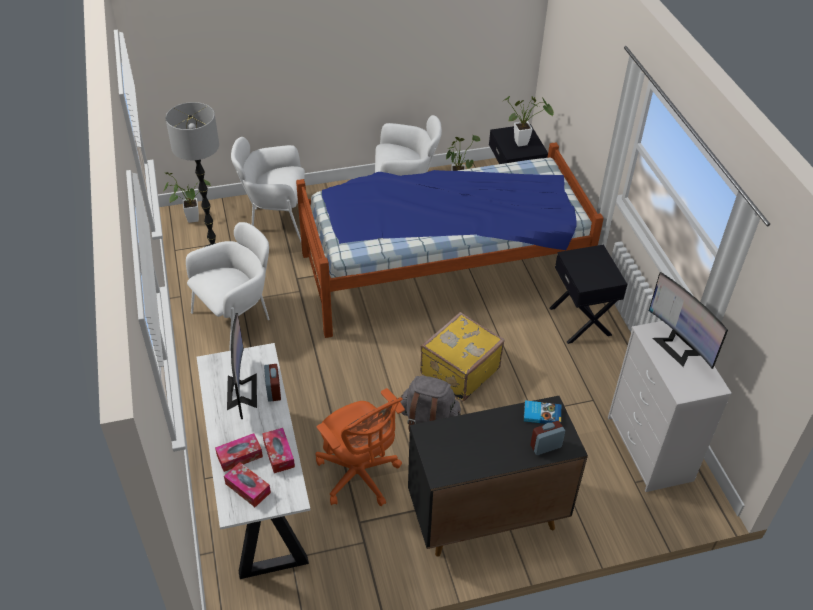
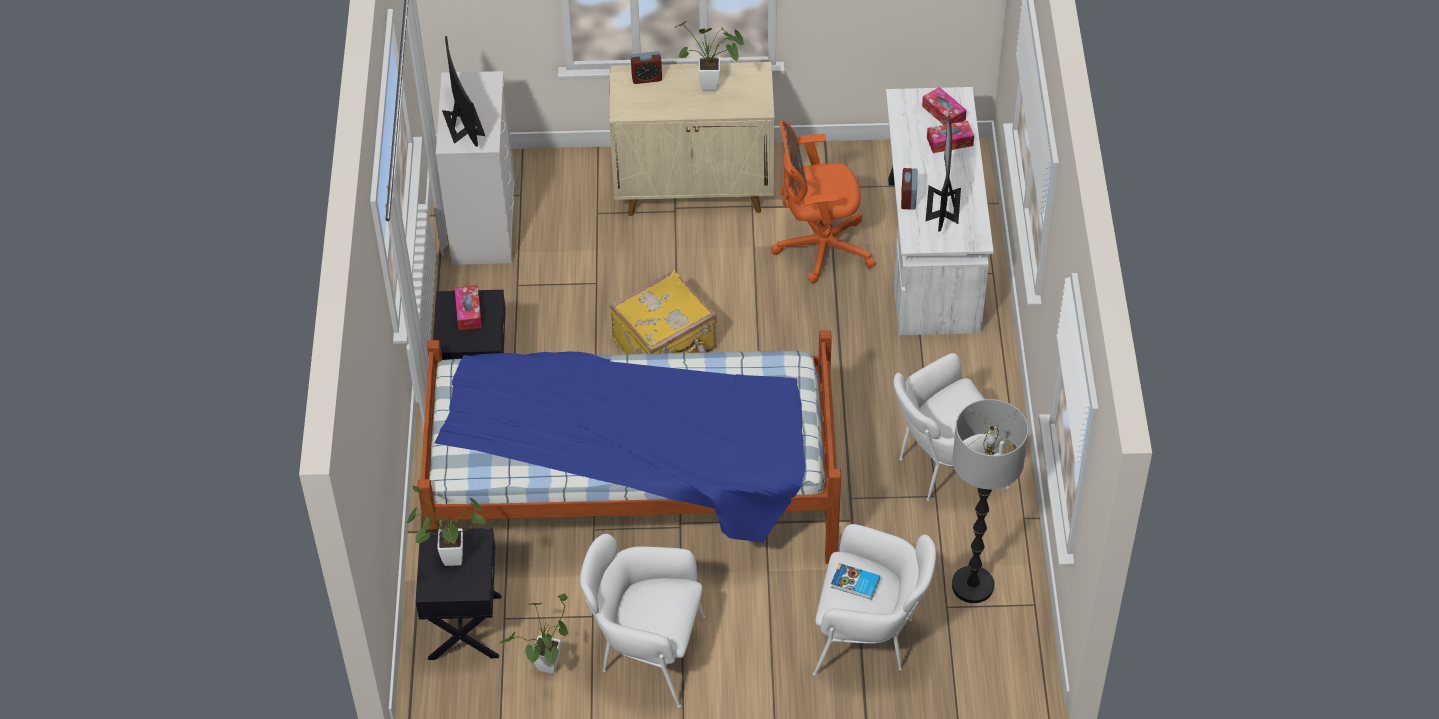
camera: 165 degrees left, 5 degrees up
(189, 219) = (1011, 665): potted plant -> potted plant (714, 86)
(279, 454) = (910, 137): tissue box -> tissue box (468, 312)
(360, 476) = (818, 248): orange office chair -> orange office chair turned 75 degrees counterclockwise
(428, 420) = (723, 293): grey backpack -> none
(485, 516) = (695, 189): black cabinet -> beige cabinet
(541, 414) = (636, 106): book -> book (855, 583)

